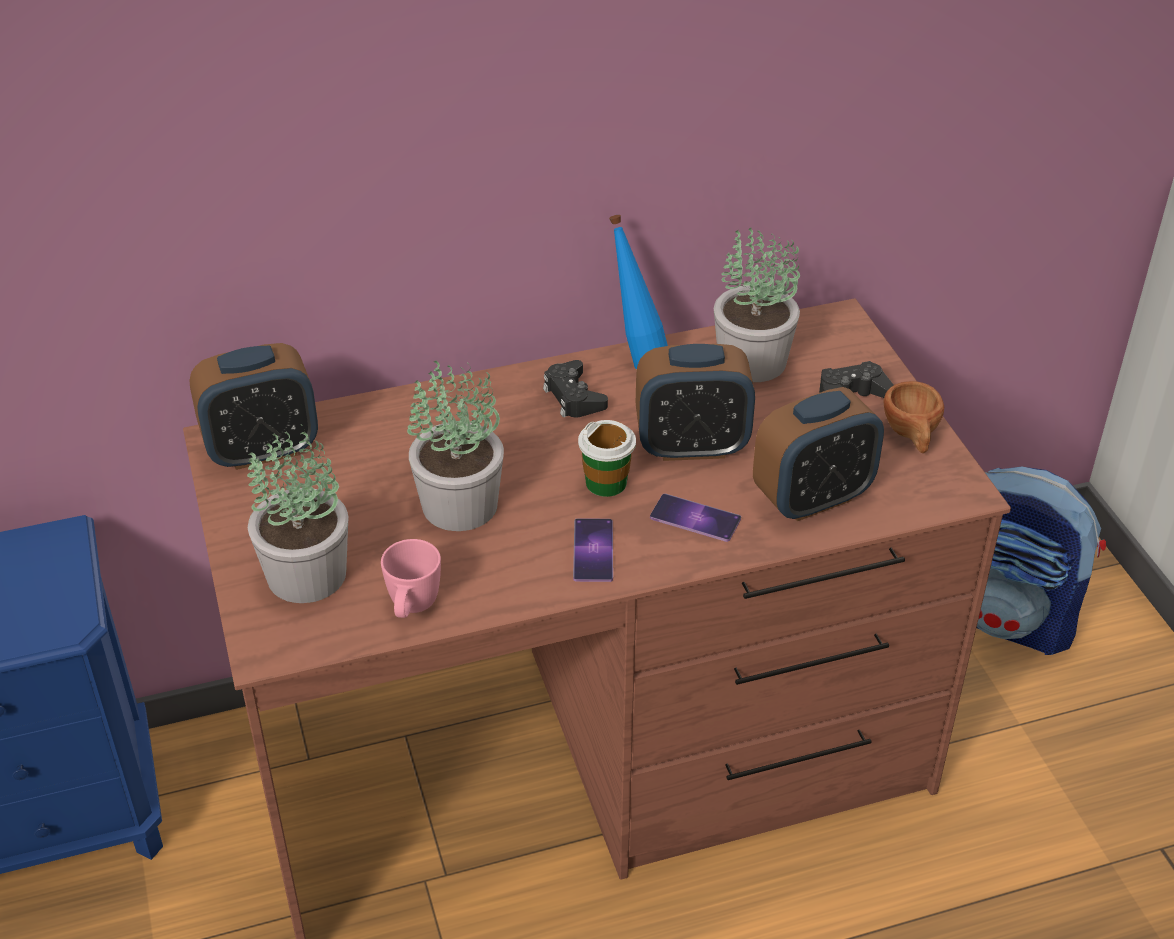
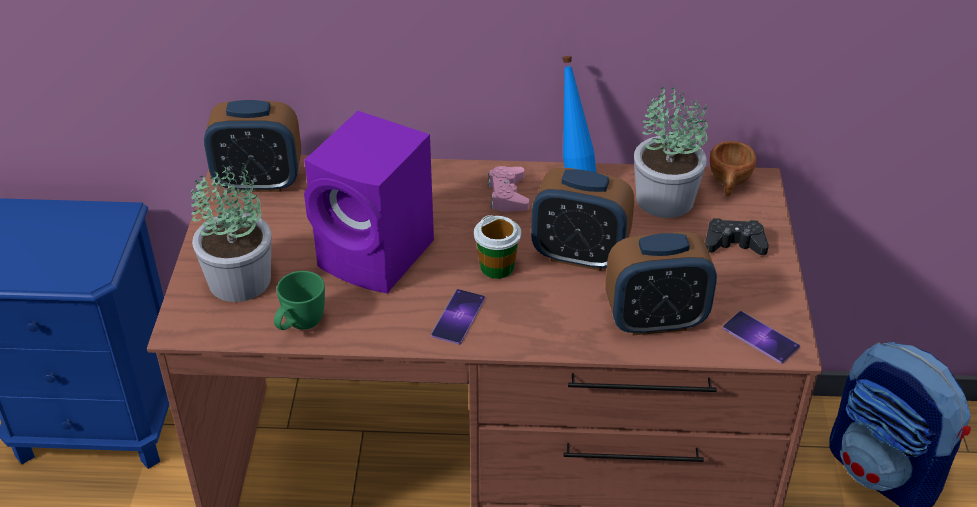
camera: 20 degrees right, 0 degrees up
(412, 609) = (299, 326): pink mug -> green mug
(461, 504) = (379, 256): potted plant -> purple speaker
(573, 397) = (508, 195): black game controller -> pink game controller
(695, 518) = (551, 312): phone -> phone (760, 337)
(912, 435) = (767, 290): brown cup -> brown cup (729, 183)

